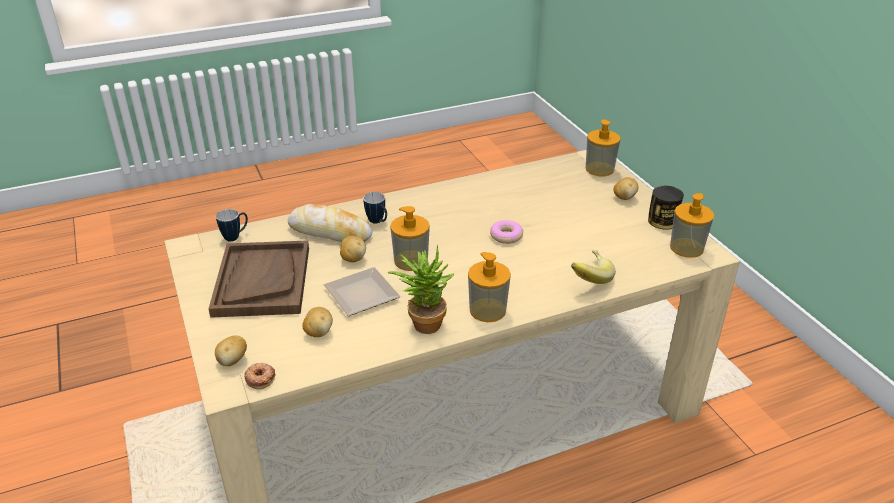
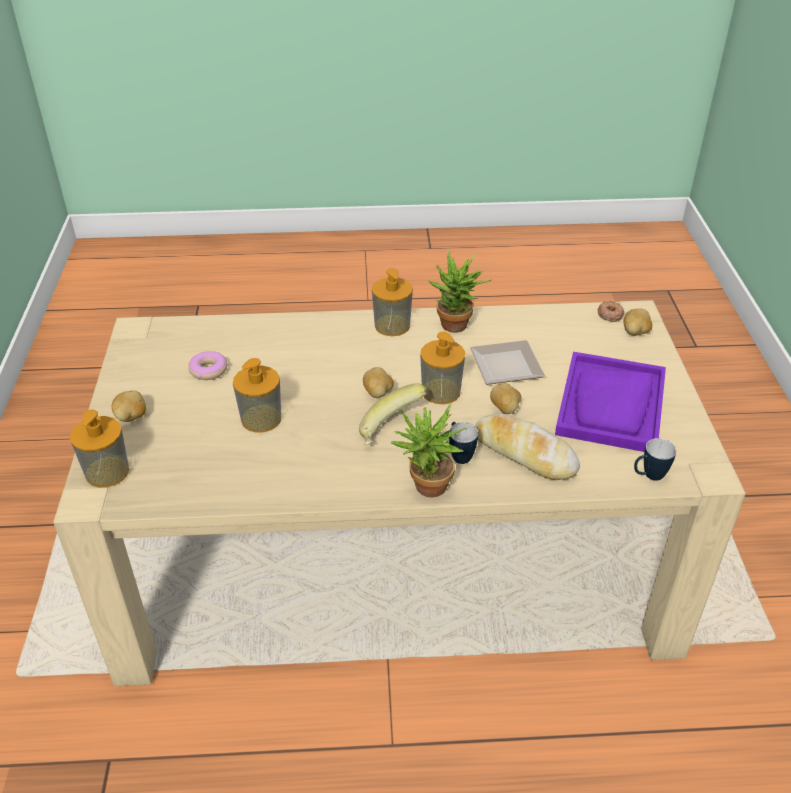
camera: 160 degrees left, 5 degrees up
(262, 281) = (611, 405): brown tray -> purple tray
(318, 332) = (556, 340): potato -> potato (378, 393)
(392, 199) = (426, 490): none -> potted plant
(506, 236) = (318, 397): donut -> donut (209, 370)
(588, 277) = (274, 334): banana -> banana (392, 431)
(662, 221) = (130, 375): can -> none
(686, 248) = (147, 339): soap dispenser -> soap dispenser (261, 419)

